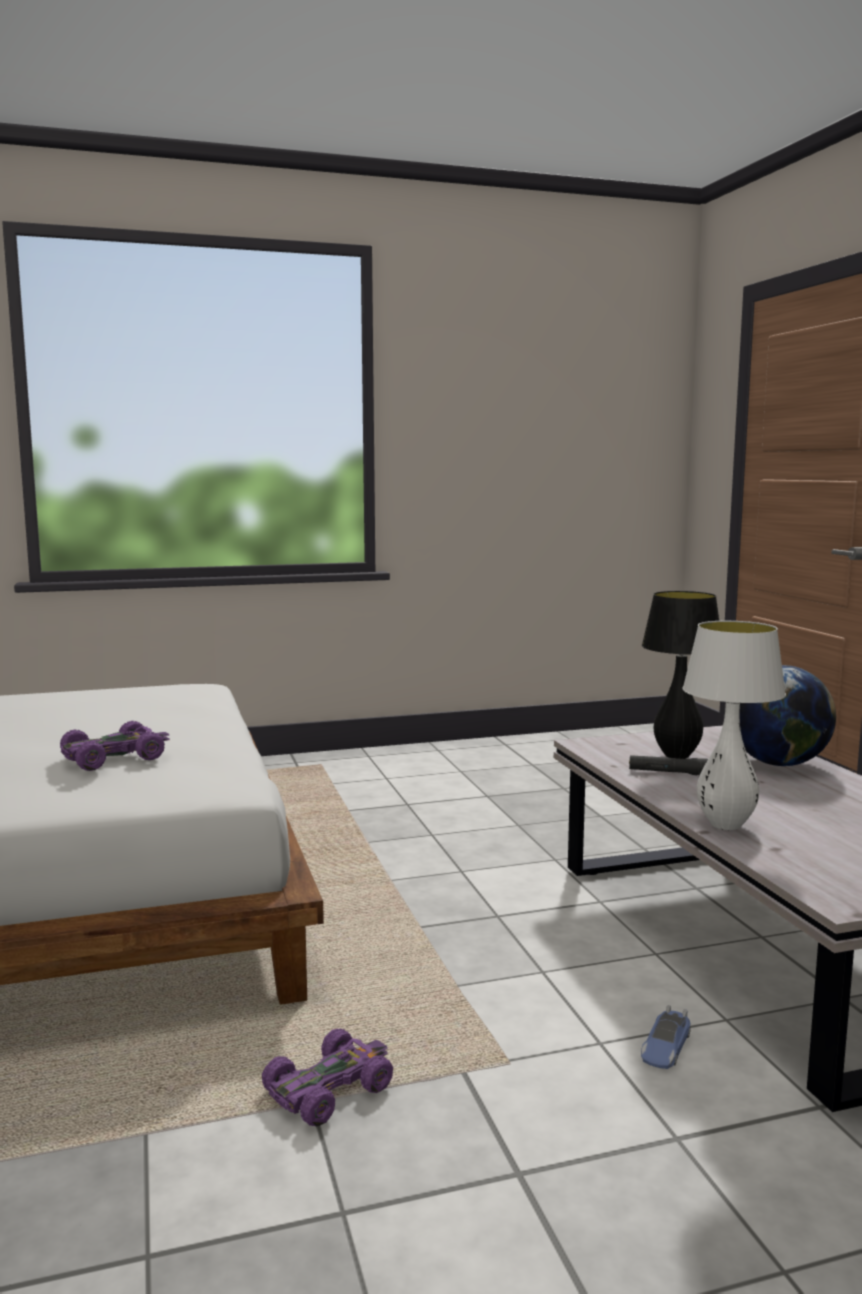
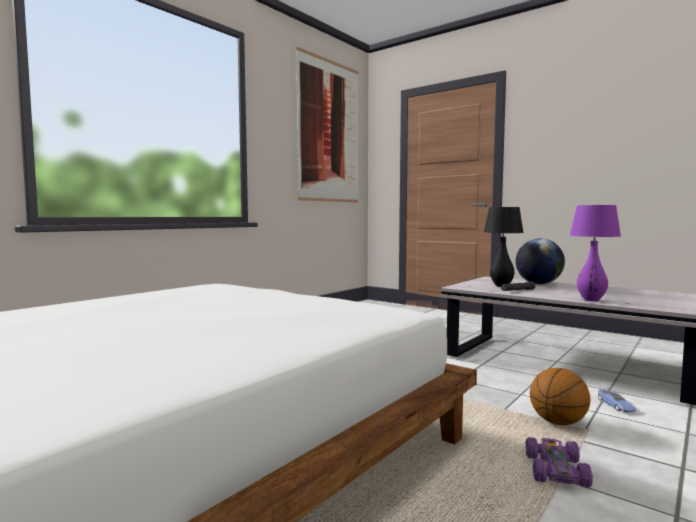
camera: 35 degrees left, 5 degrees down
(115, 757) = (310, 307): purple toy car -> none
(493, 1033) = (558, 422): none -> basketball
(575, 390) = (329, 131): none -> picture
(725, 825) = (591, 300): white table lamp -> purple table lamp

